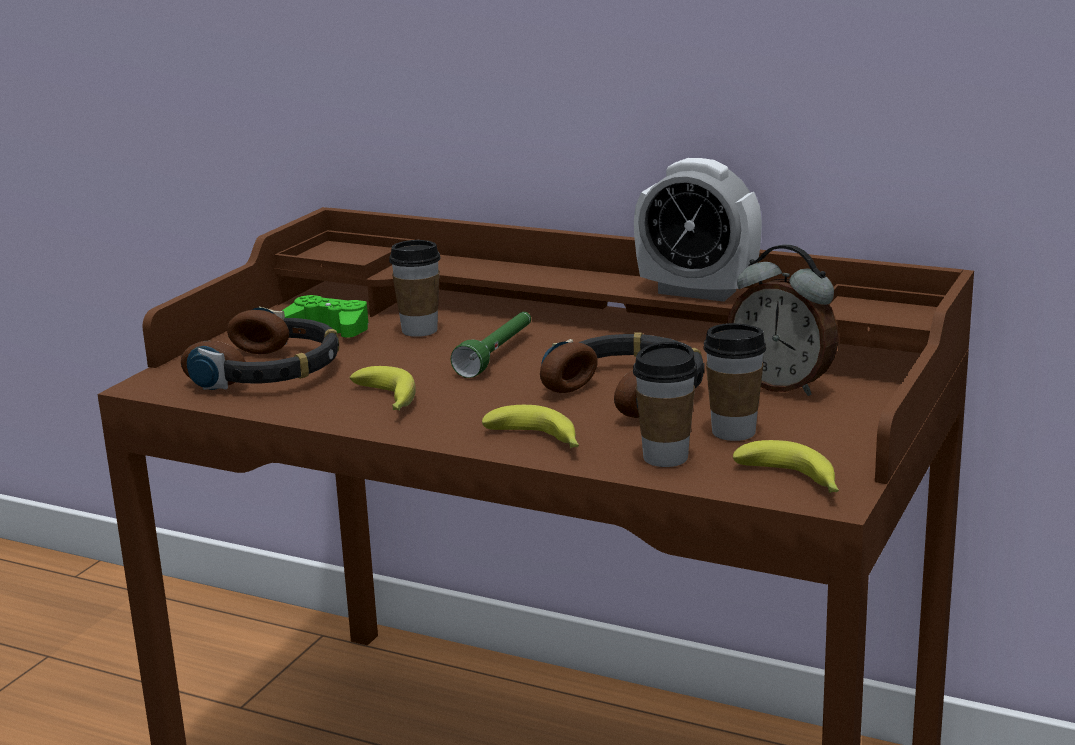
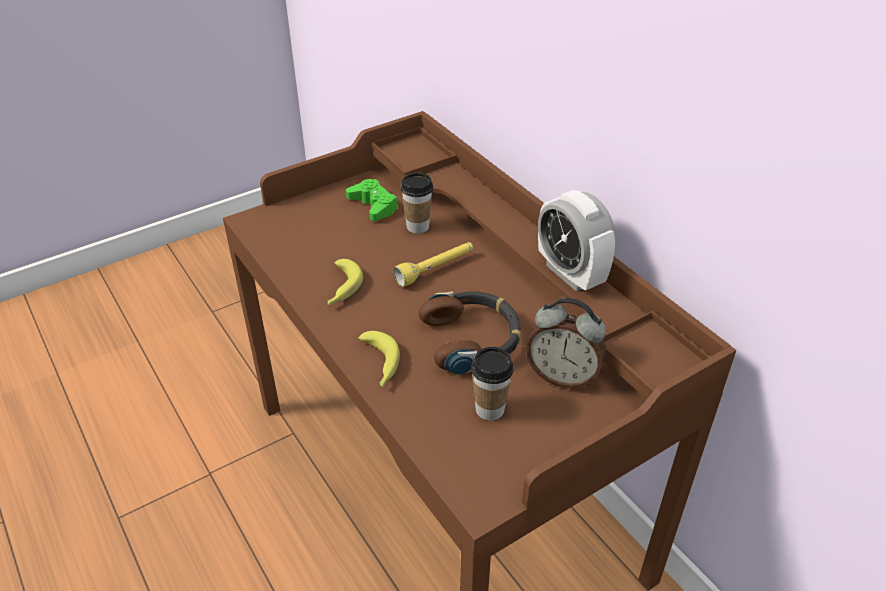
camera: 30 degrees right, 20 degrees up
(270, 371) = (312, 233): headphones -> none
(497, 355) = (435, 269): green flashlight -> yellow flashlight
(665, 458) = (429, 415): cup -> none
(782, 386) = (562, 376): alarm clock -> alarm clock turned 45 degrees counterclockwise
(793, 482) = (475, 477): banana -> none

